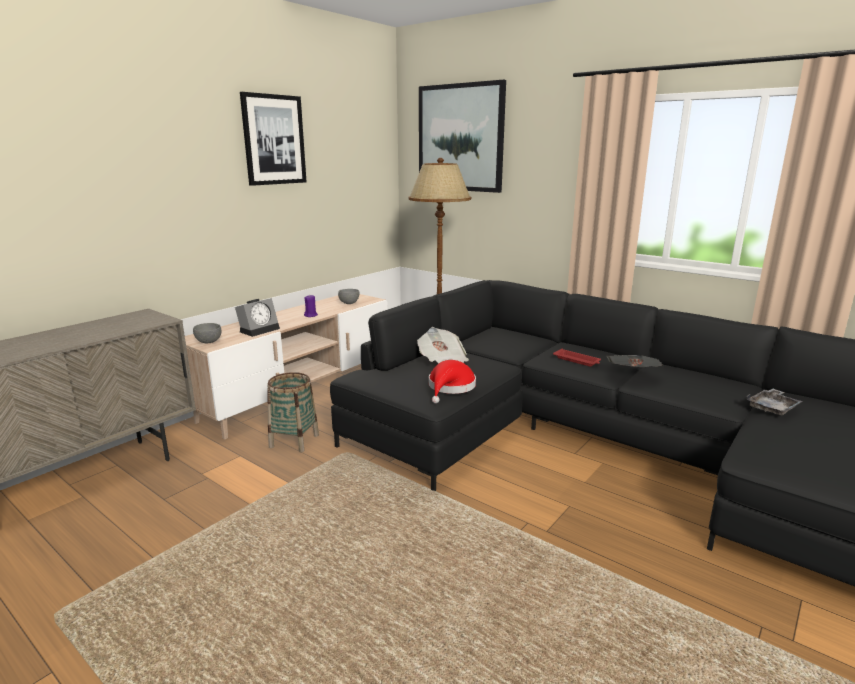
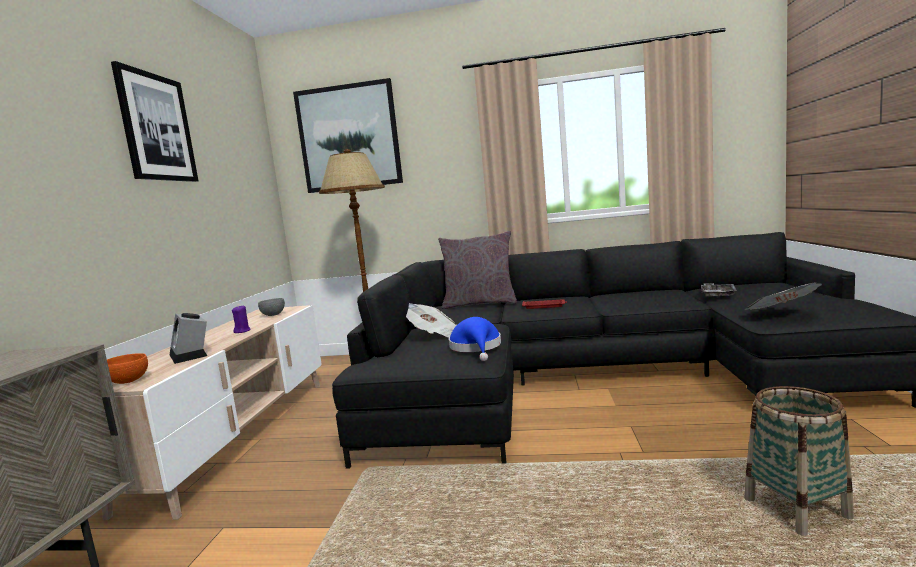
camera: 30 degrees left, 10 degrees down
(208, 342) = (128, 381): grey bowl -> orange bowl
(259, 329) = (191, 355): alarm clock -> alarm clock turned 135 degrees clockwise
(294, 441) = (286, 482): basket -> basket (796, 509)
(450, 387) = (476, 347): red hat -> blue hat
(531, 337) = (479, 304): none -> grey pillow
(632, 375) = (600, 303): newspaper -> newspaper (781, 314)

